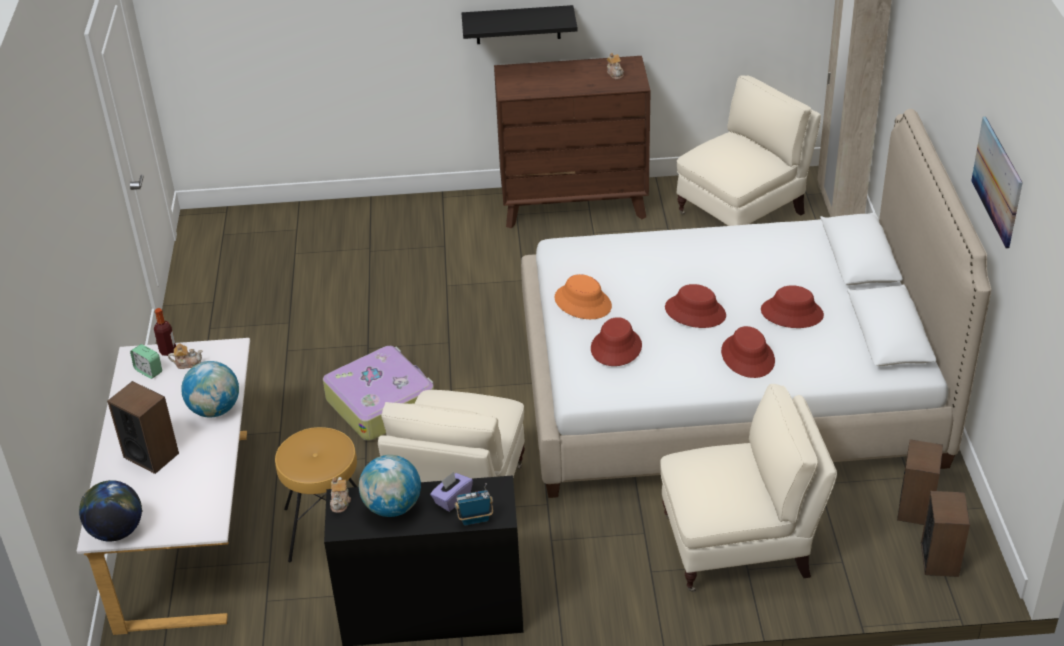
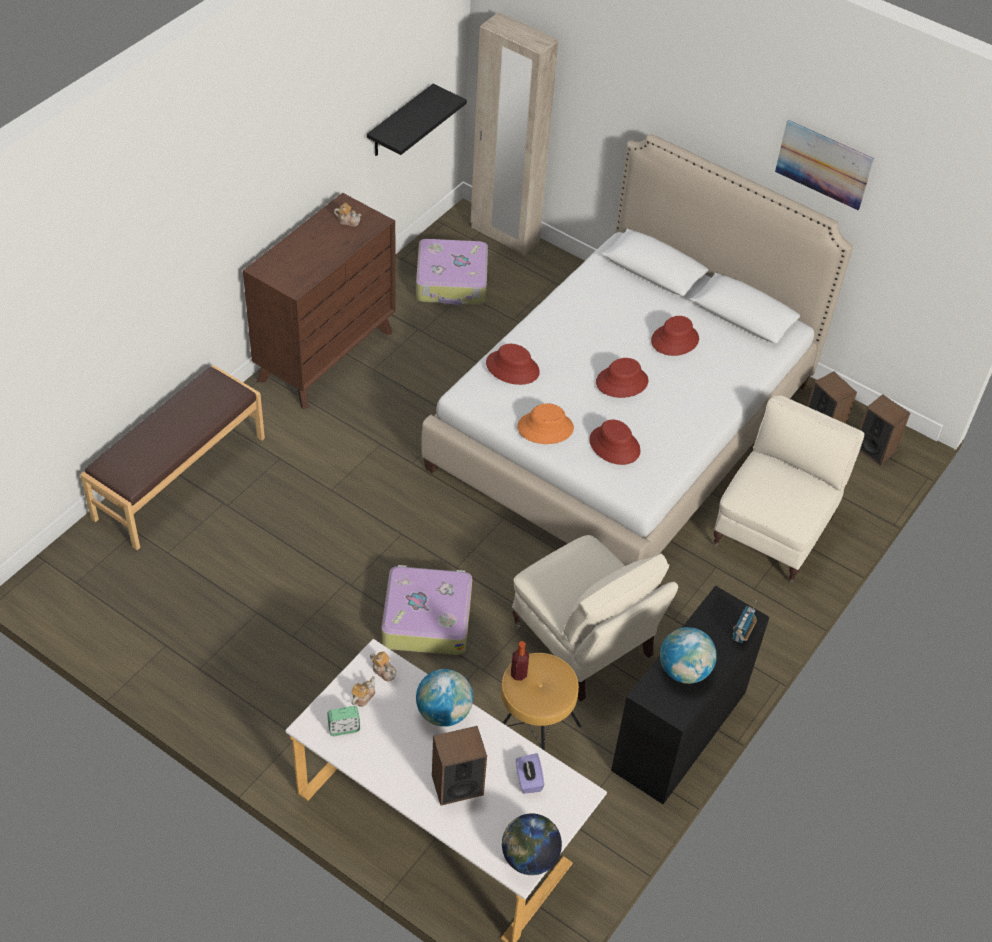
camera: 55 degrees left, 10 degrees up
(168, 351) = (331, 700): bottle -> bottle (518, 674)
(340, 502) = (649, 696): teapot -> teapot (384, 671)
(368, 216) = (179, 477): none -> brown bench
(452, 499) = (708, 633): purple tissue box -> purple tissue box (528, 780)
(518, 24) = (252, 221): black shelf -> black shelf (400, 122)
(743, 213) = (452, 282): beige armchair -> suitcase
(748, 356) = (695, 391): red hat -> red hat (512, 368)

